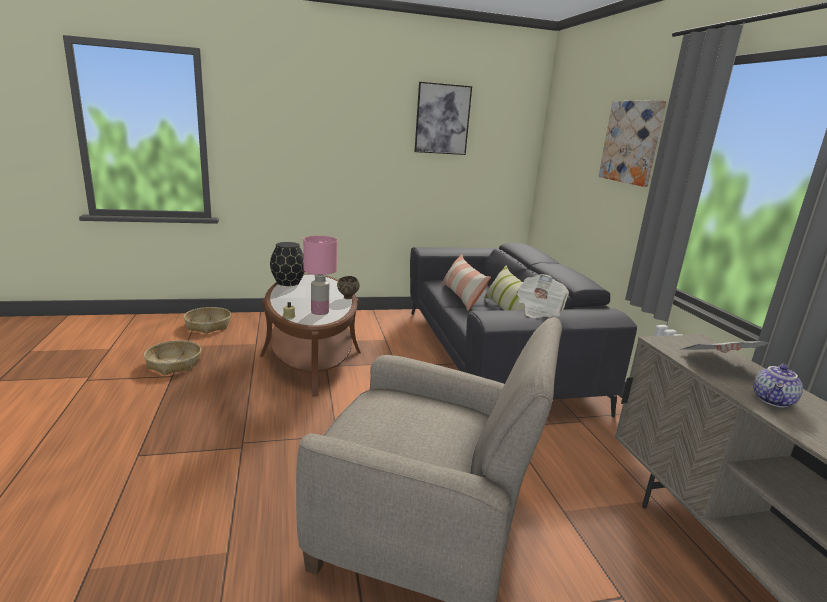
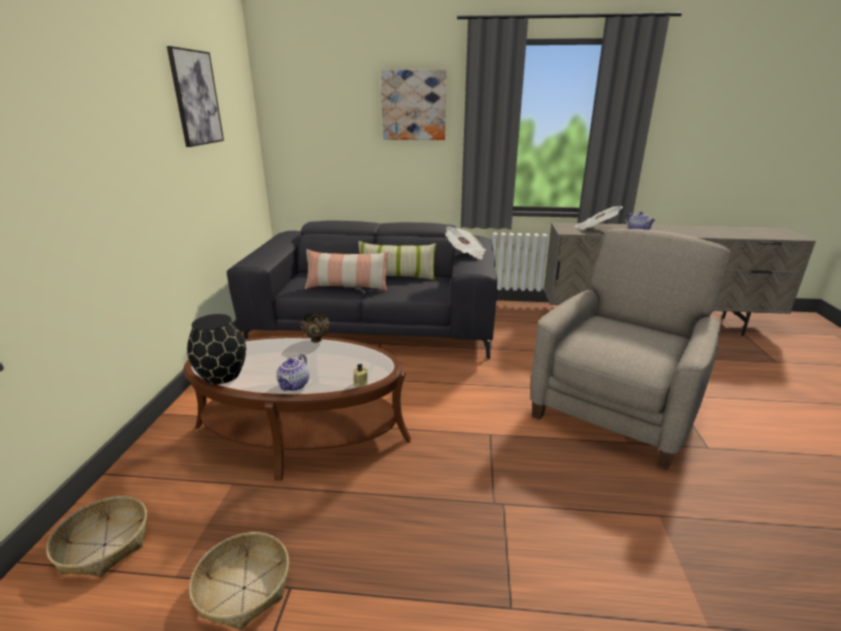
camera: 70 degrees left, 5 degrees up
(280, 300) = (294, 385): none -> teapot
(319, 312) = (353, 362): pink table lamp -> none

